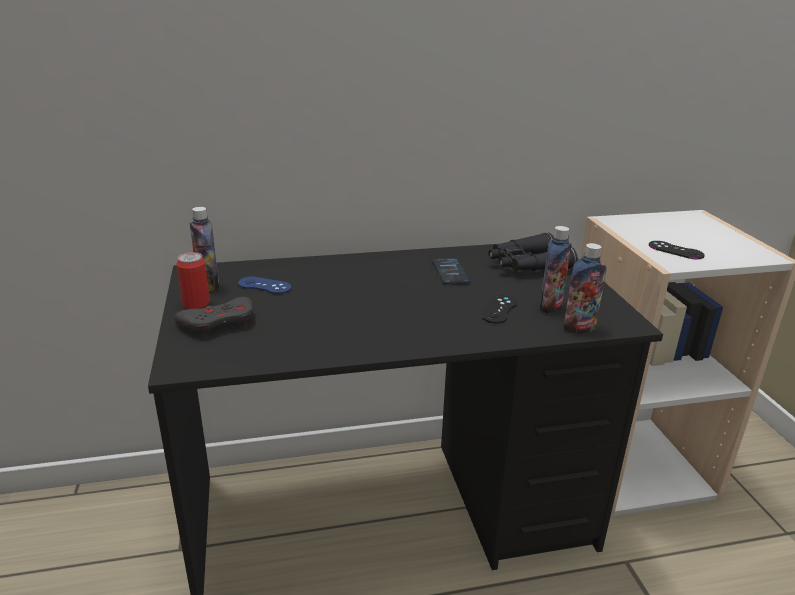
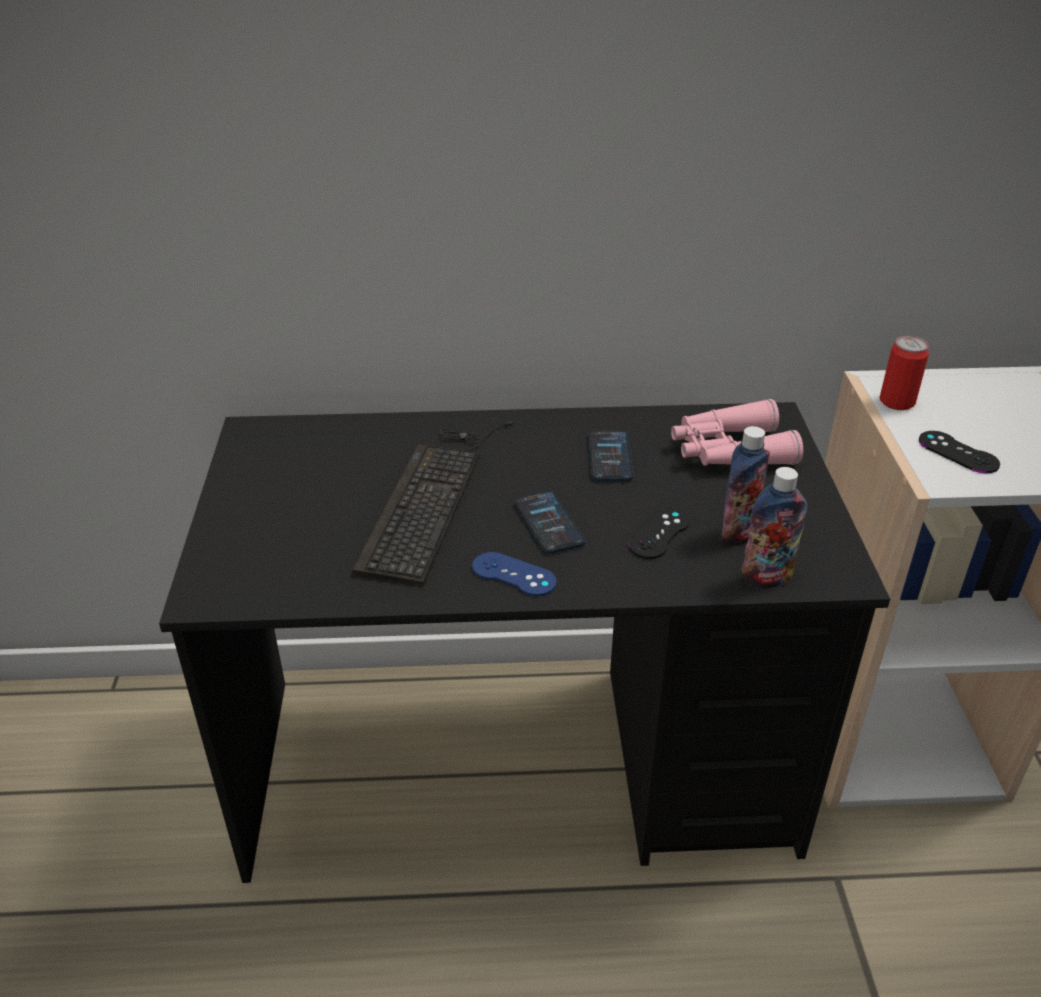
camera: 10 degrees right, 10 degrees up
(196, 303) = (243, 489): can -> can (897, 402)
(208, 285) = (265, 457): bottle -> none
(219, 323) = (266, 526): grey game controller -> none
(264, 286) = (340, 464): blue game controller -> blue game controller (513, 574)
(336, 299) = (432, 496): none -> keyboard
(422, 309) = (549, 523): none -> phone
(526, 265) = (729, 451): black binoculars -> pink binoculars

